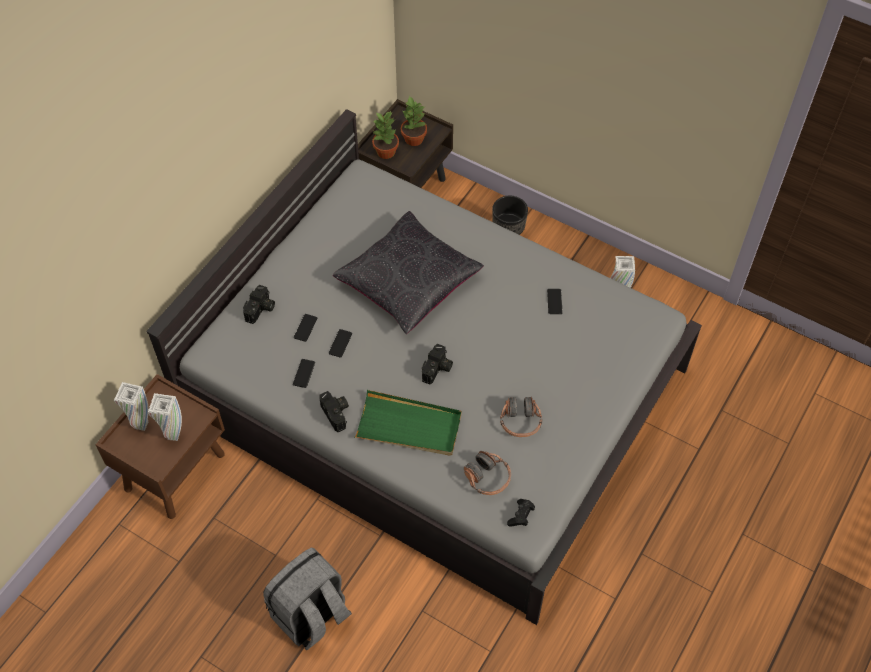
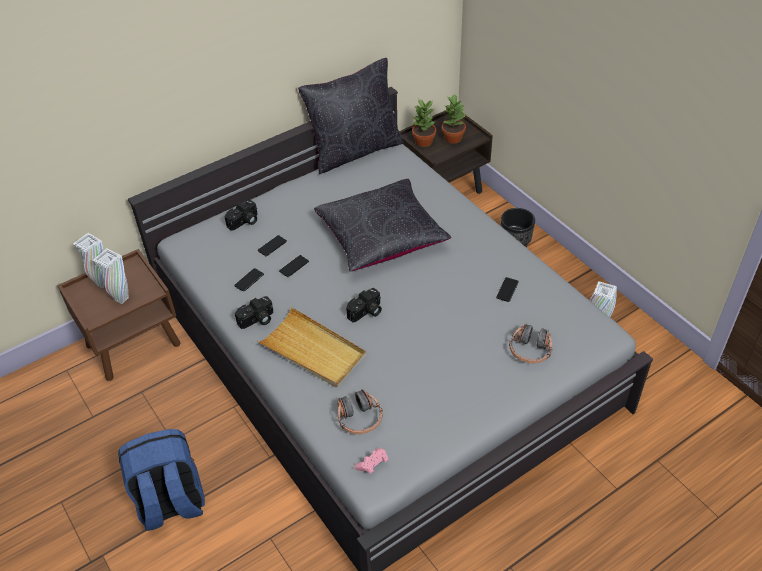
camera: 25 degrees right, 10 degrees down
(311, 615) = (171, 503): grey backpack -> blue backpack
(328, 188) = (355, 151): none -> black pillow
(337, 414) = (257, 320): camera -> camera turned 60 degrees clockwise
(409, 426) = (313, 350): green tray -> beige tray
(520, 421) = (418, 380): headphones -> headphones (530, 350)
(521, 516) = (372, 465): black game controller -> pink game controller

